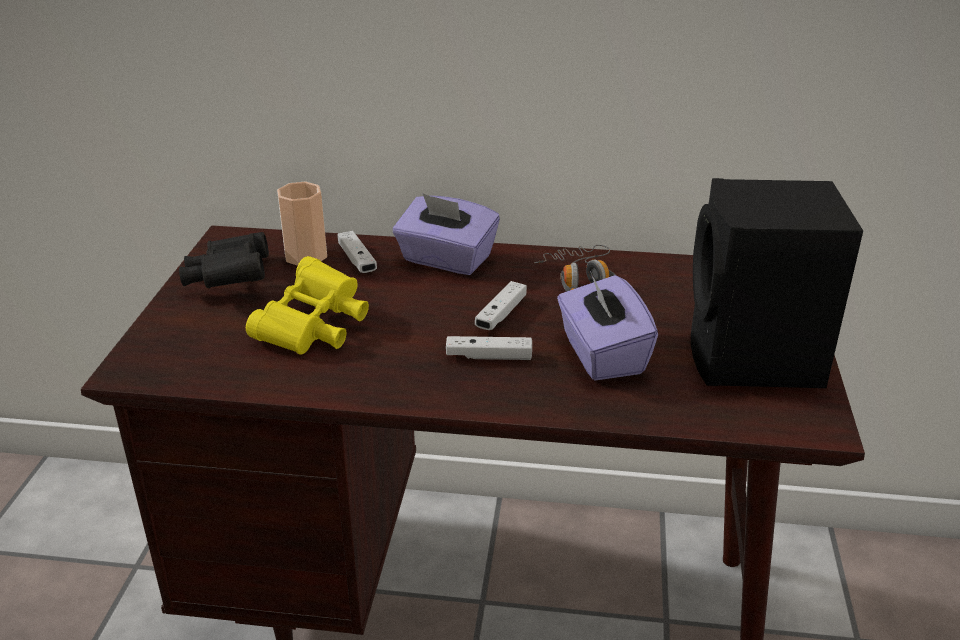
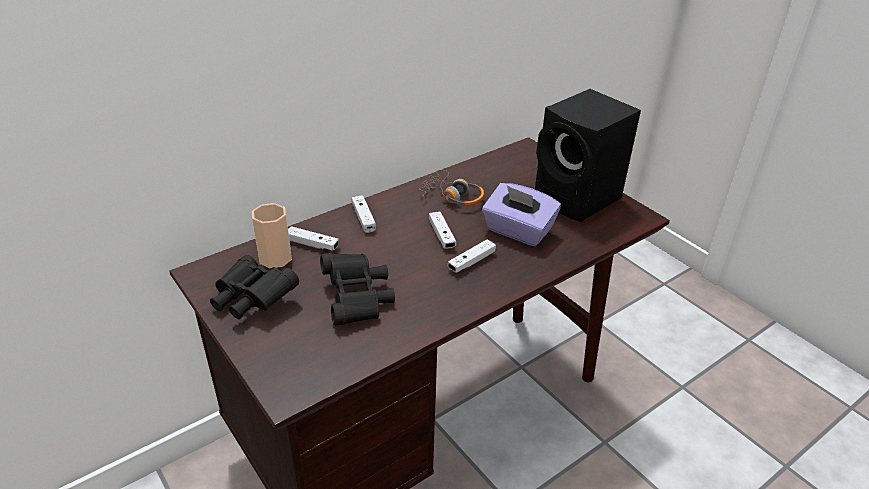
camera: 45 degrees left, 5 degrees up
(314, 329) = (357, 299): yellow binoculars -> black binoculars
(446, 260) = (363, 218): purple tissue box -> white game controller

